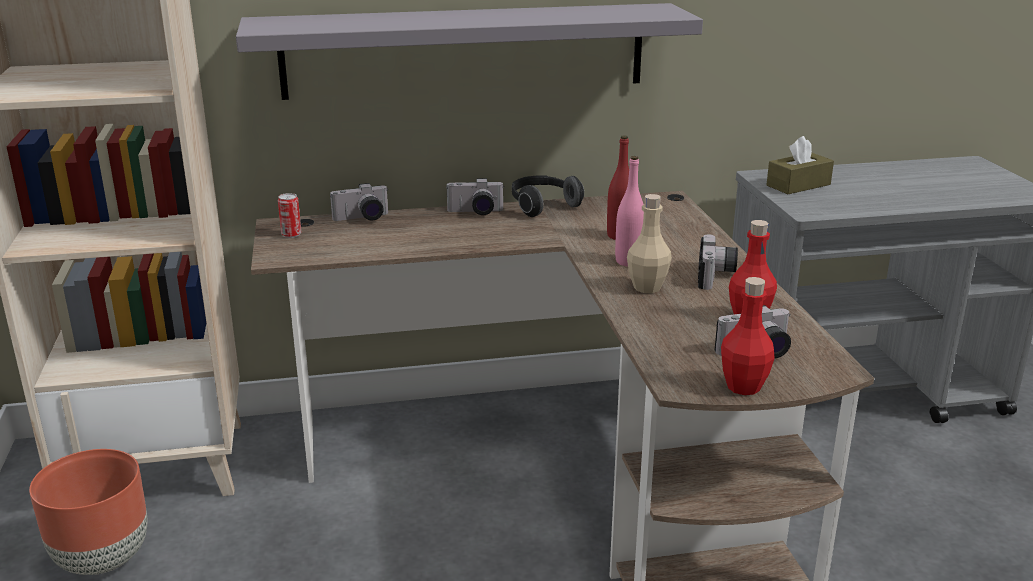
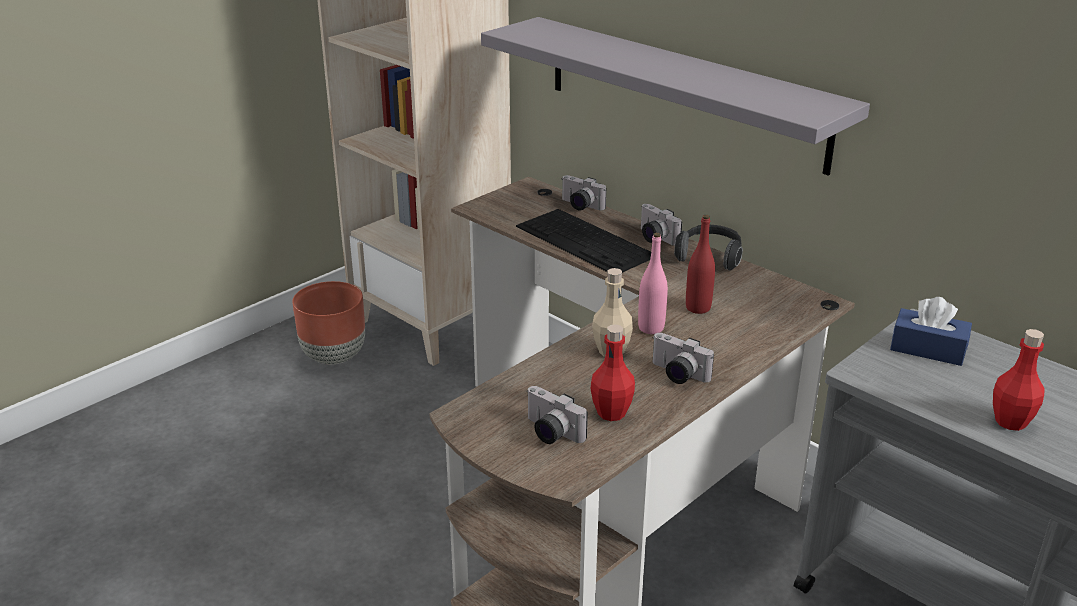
camera: 55 degrees right, 5 degrees up
(291, 235) = (518, 196): can -> none
(435, 237) = (586, 241): none -> keyboard
(716, 276) = (676, 375): camera -> camera turned 60 degrees clockwise
(743, 387) = (485, 442): red bottle -> red bottle (1010, 422)
(798, 185) = (928, 349): brown tissue box -> blue tissue box

